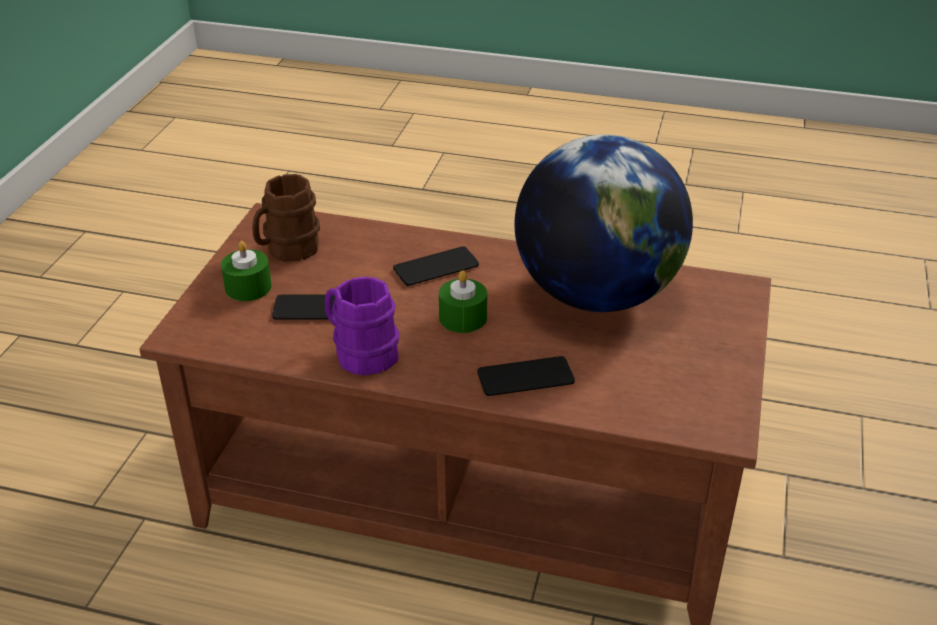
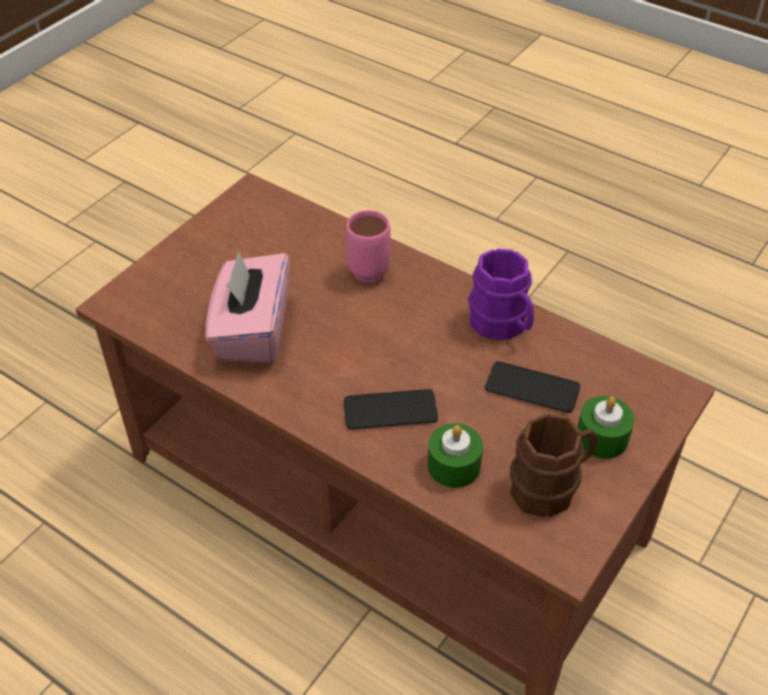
camera: 160 degrees left, 10 degrees up
(463, 318) = (393, 338): green candle -> green candle (454, 466)
(525, 377) = (370, 267): phone -> pink mug
(596, 294) = (252, 331): globe -> pink tissue box

